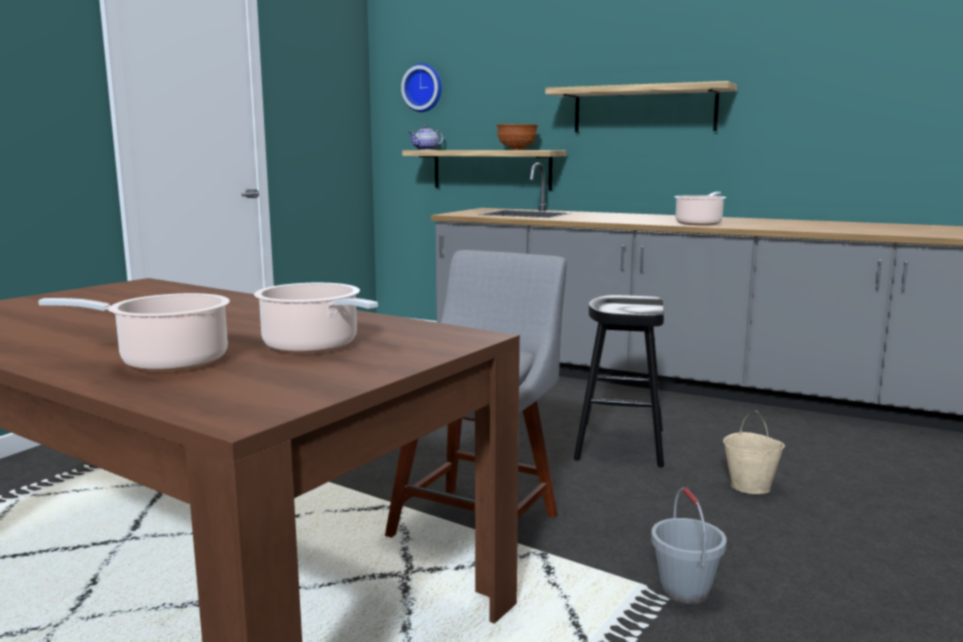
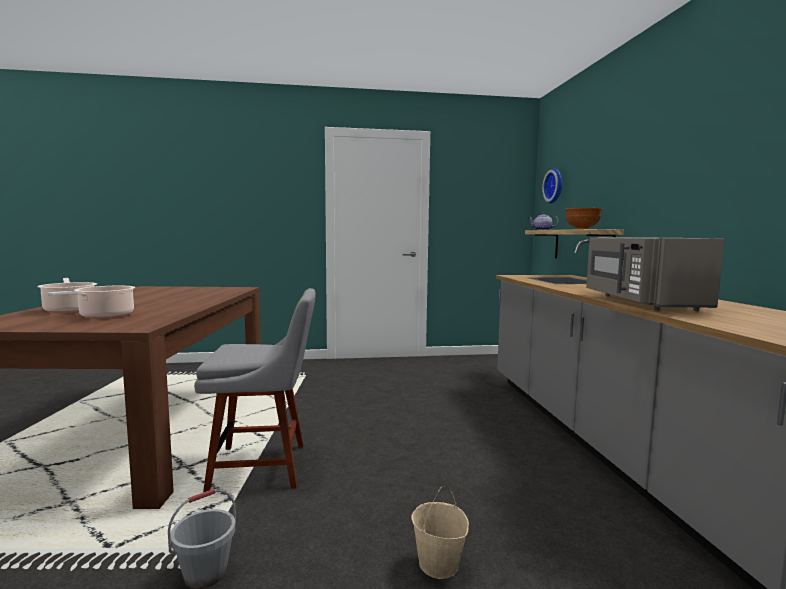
camera: 55 degrees right, 5 degrees down
(620, 444) = (449, 478): black stool -> none
(644, 109) = (679, 188): shelf -> none
(699, 223) = (640, 302): cooking pot -> grey microwave

